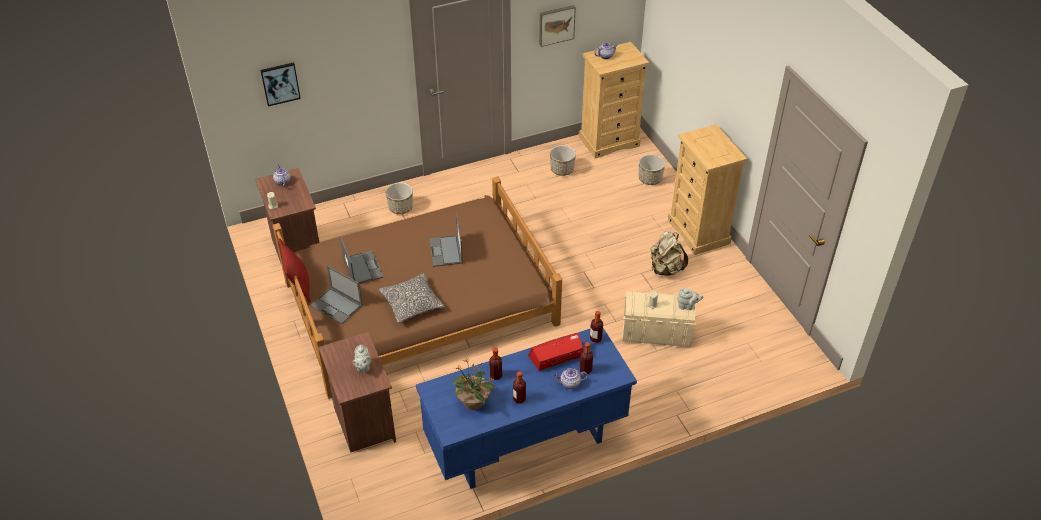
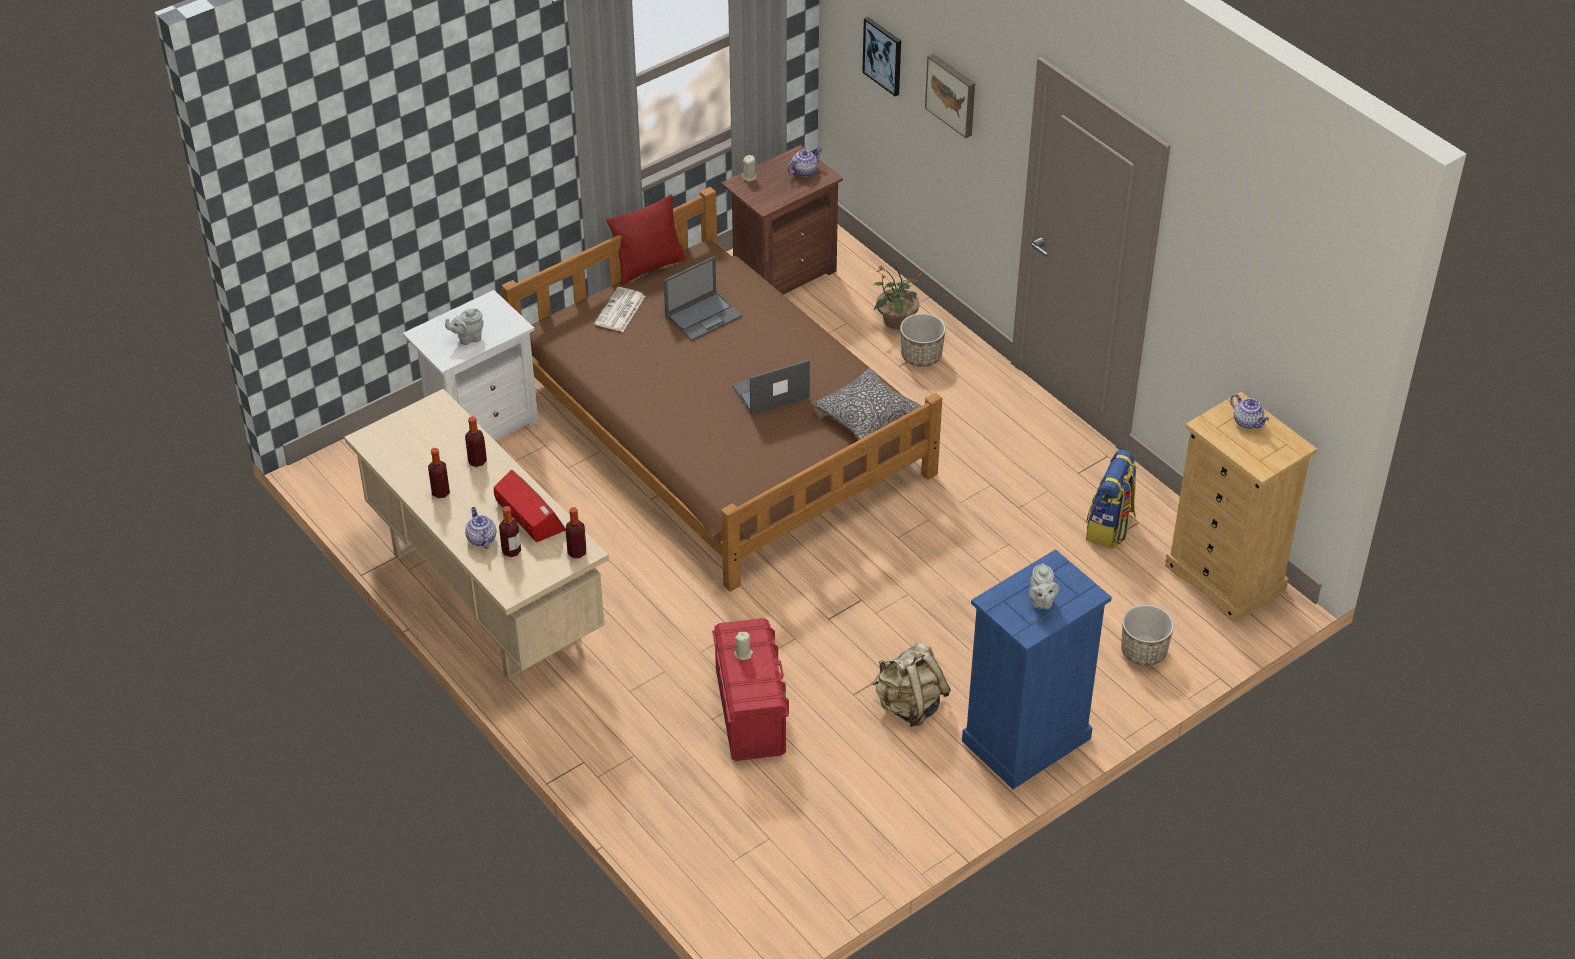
camera: 75 degrees right, 0 degrees up
(337, 306) = (620, 311): laptop -> newspaper
(363, 422) = (480, 424): brown nightstand -> white nightstand
(412, 303) = (649, 381): pillow -> pillow (866, 415)
(474, 402) = (424, 449): potted plant -> potted plant (896, 321)
(525, 444) = (484, 595): blue desk -> beige desk
(556, 24) = (1217, 306): picture -> picture (952, 94)
(562, 170) = (1110, 528): planter -> backpack
(656, 333) = (750, 713): beige storage box -> red storage box
(687, 306) = (755, 698): grey teapot -> grey teapot (1041, 601)
(699, 232) = (1026, 740): beige dresser -> blue dresser

